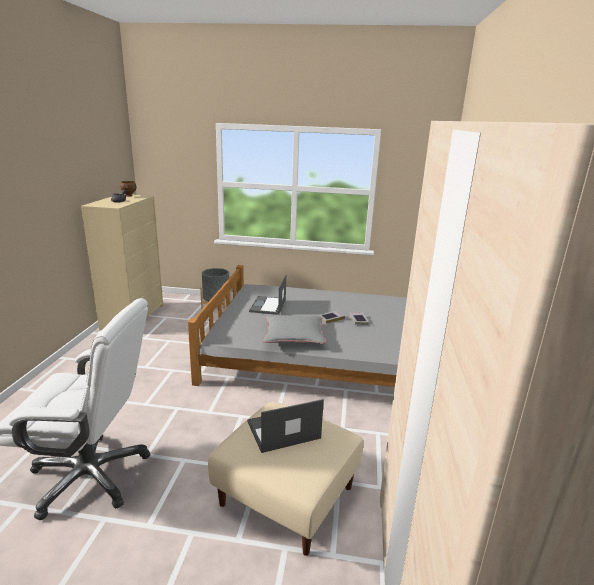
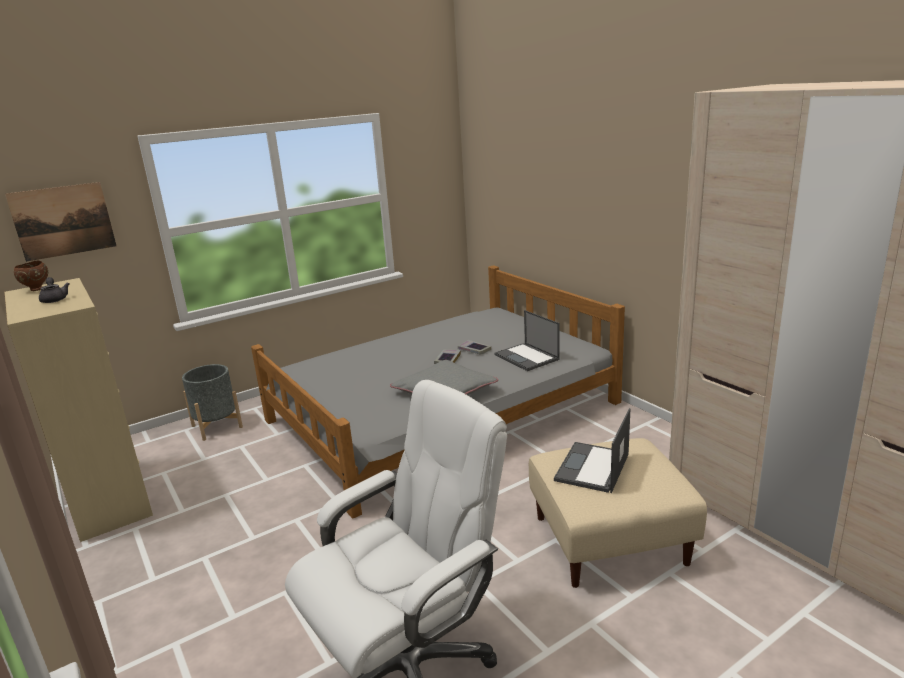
camera: 40 degrees left, 0 degrees up
(170, 165) = (63, 221): none -> picture
(268, 306) = (358, 378): laptop -> laptop (527, 357)

